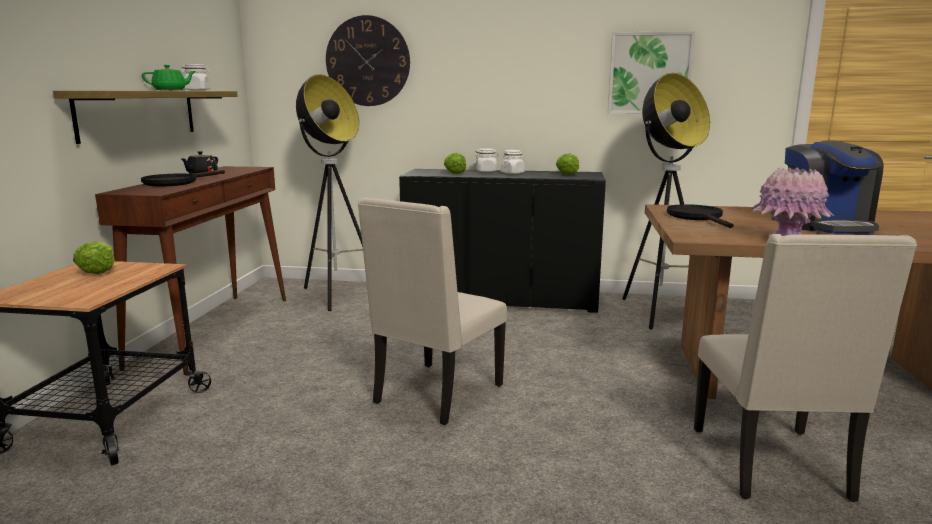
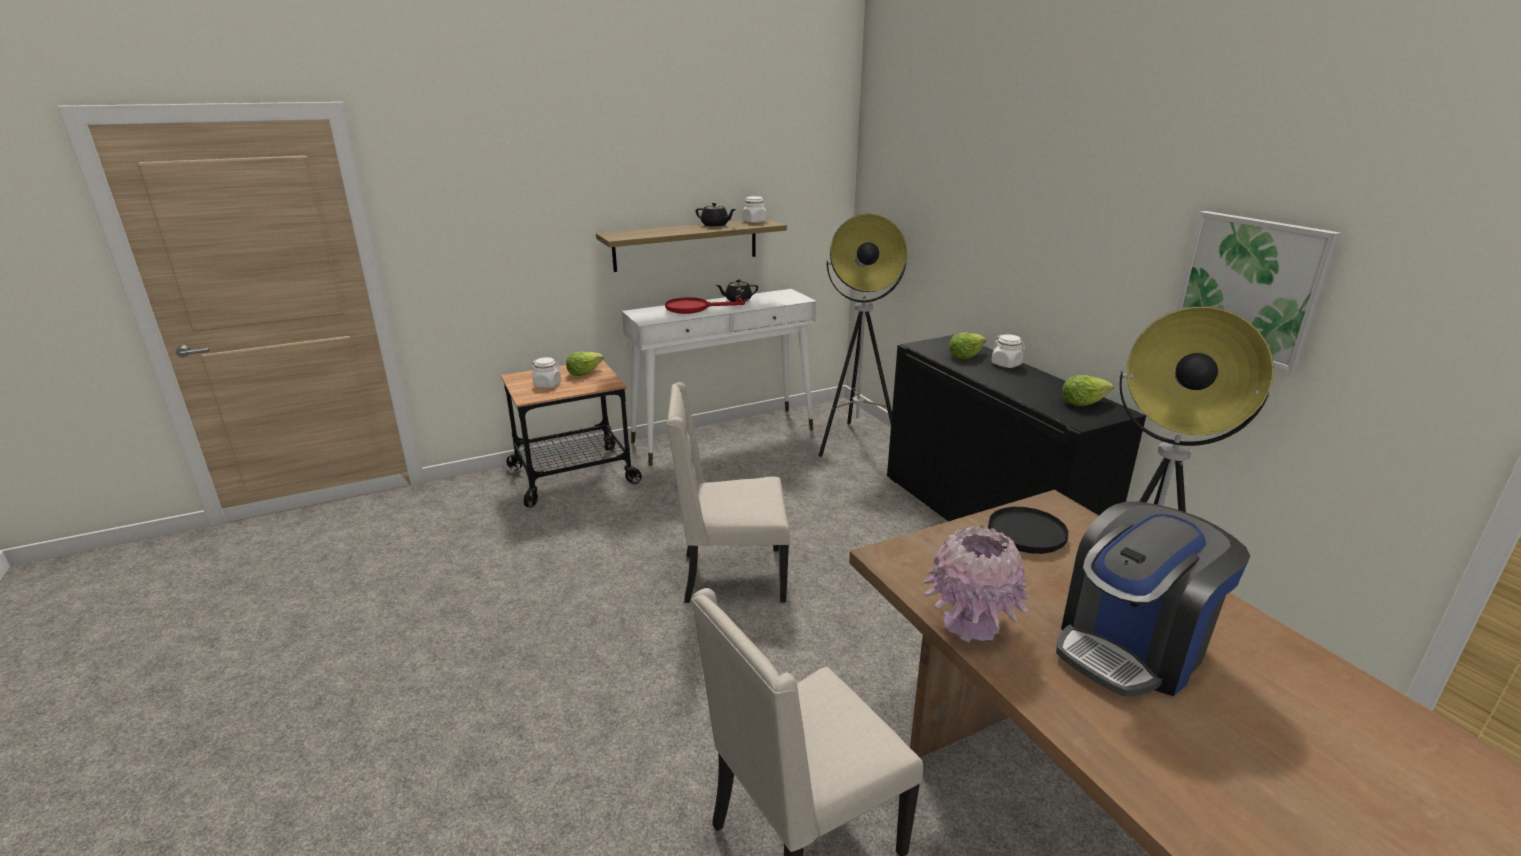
camera: 55 degrees right, 10 degrees up
(170, 90) = (715, 225): green teapot -> black teapot
(176, 182) = (693, 308): black frying pan -> red frying pan
(215, 330) = (724, 435): brown console table -> white console table
(368, 61) = (939, 198): wall clock -> none
(512, 173) = (1021, 378): white jar -> white jar (548, 384)

